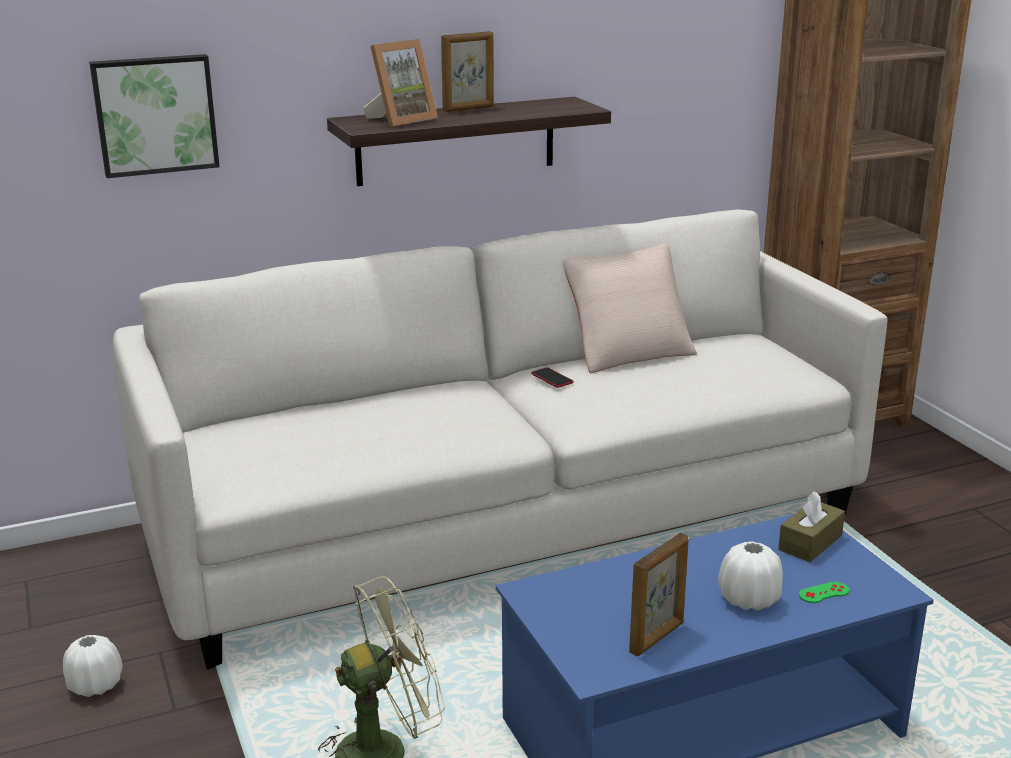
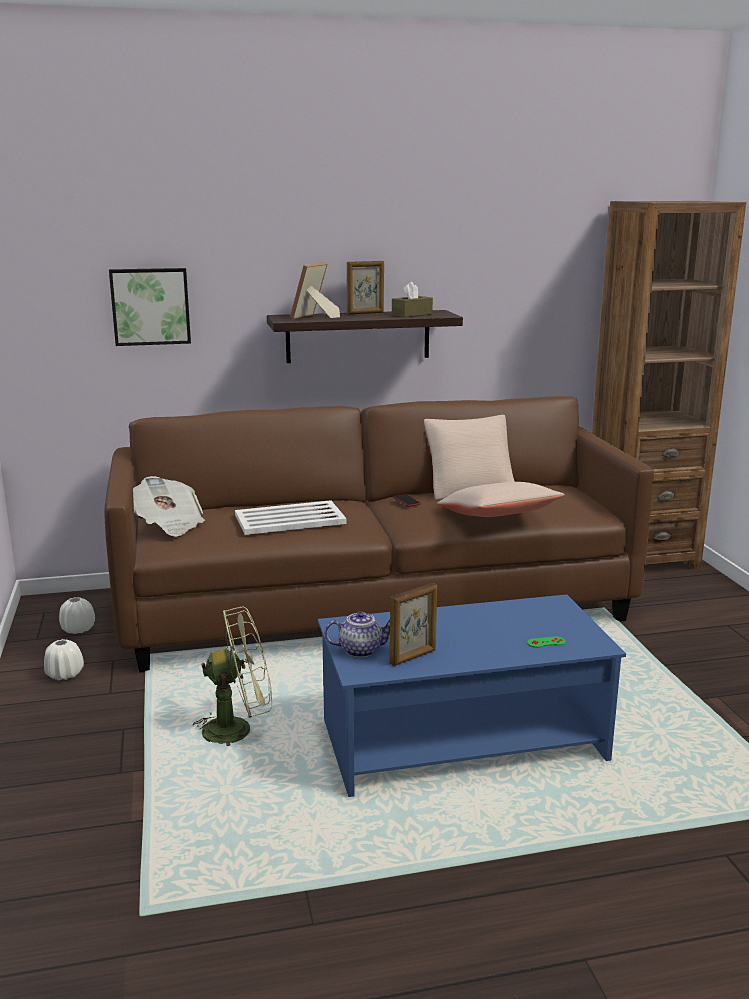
camera: 10 degrees right, 5 degrees down
(228, 448) = (169, 524): none -> newspaper
(401, 120) = (314, 317): picture frame -> picture frame turned 150 degrees clockwise
(404, 424) = (291, 519): none -> white tray
(506, 521) = (374, 605): white sofa -> brown sofa
(580, 633) = (361, 650): none -> teapot
(688, 396) = (498, 517): none -> beige pillow
(749, 599) = (489, 641): white vase -> white vase (78, 629)
(810, 542) = (552, 613): brown tissue box -> brown tissue box (412, 314)

